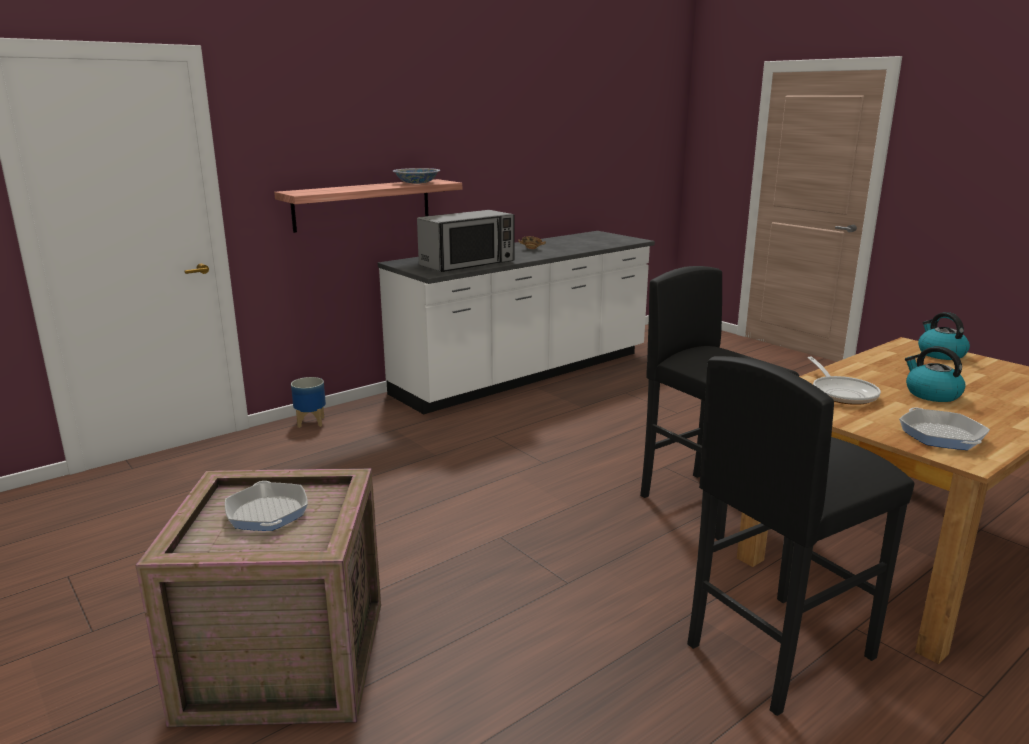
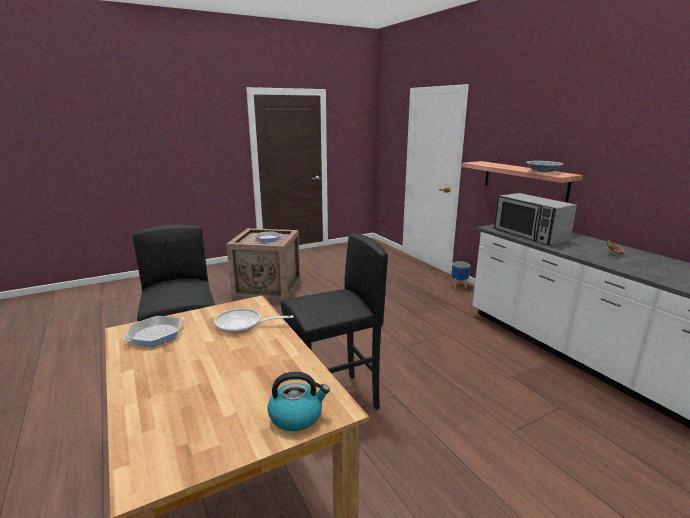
camera: 100 degrees right, 0 degrees up
(931, 394) = (211, 360): kettle -> none
(941, 435) = (155, 335): frying pan -> frying pan turned 135 degrees clockwise

